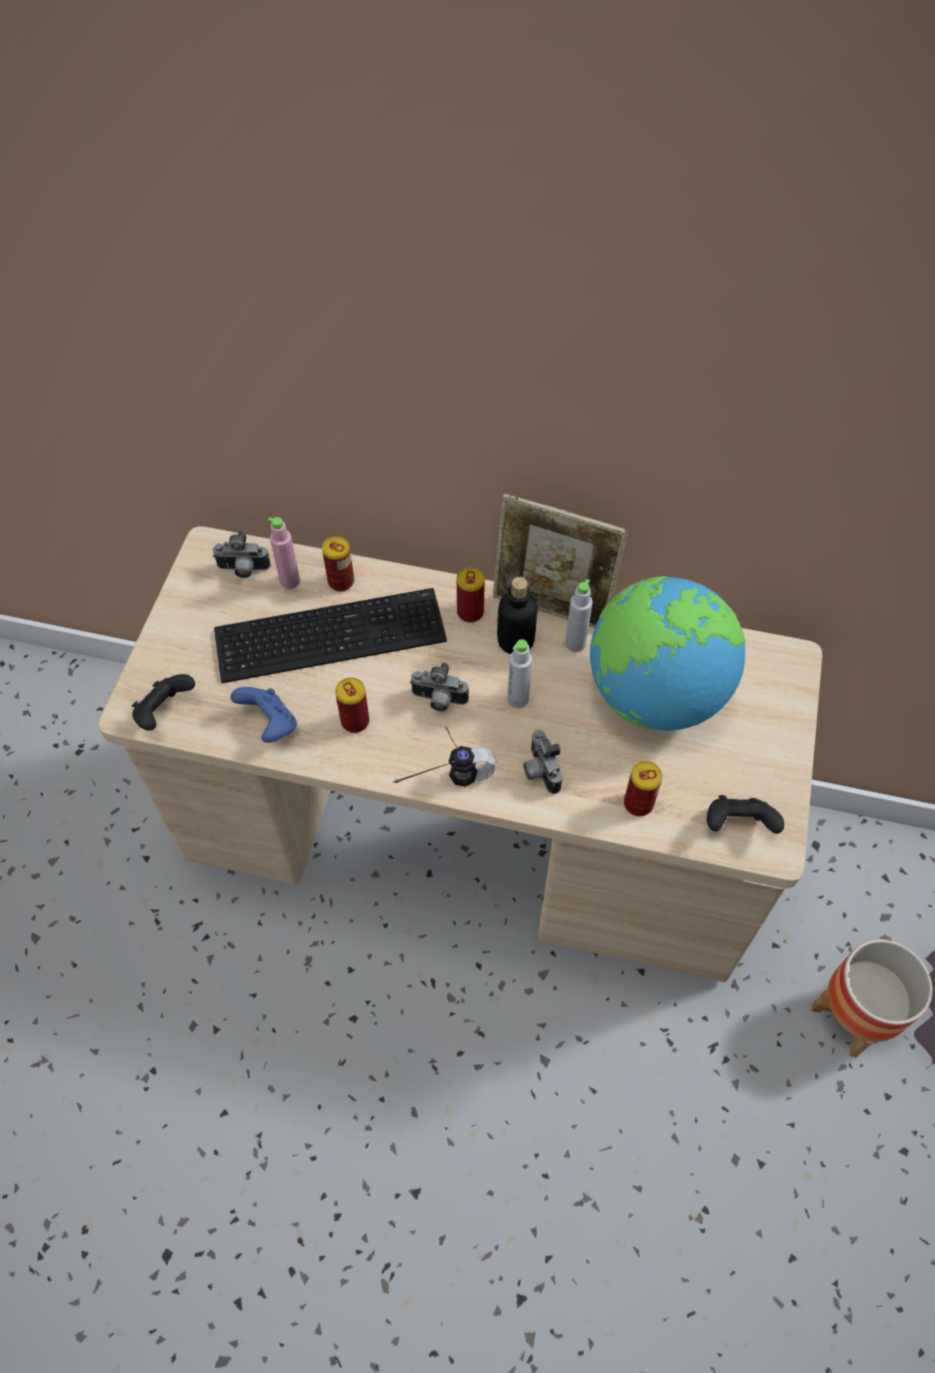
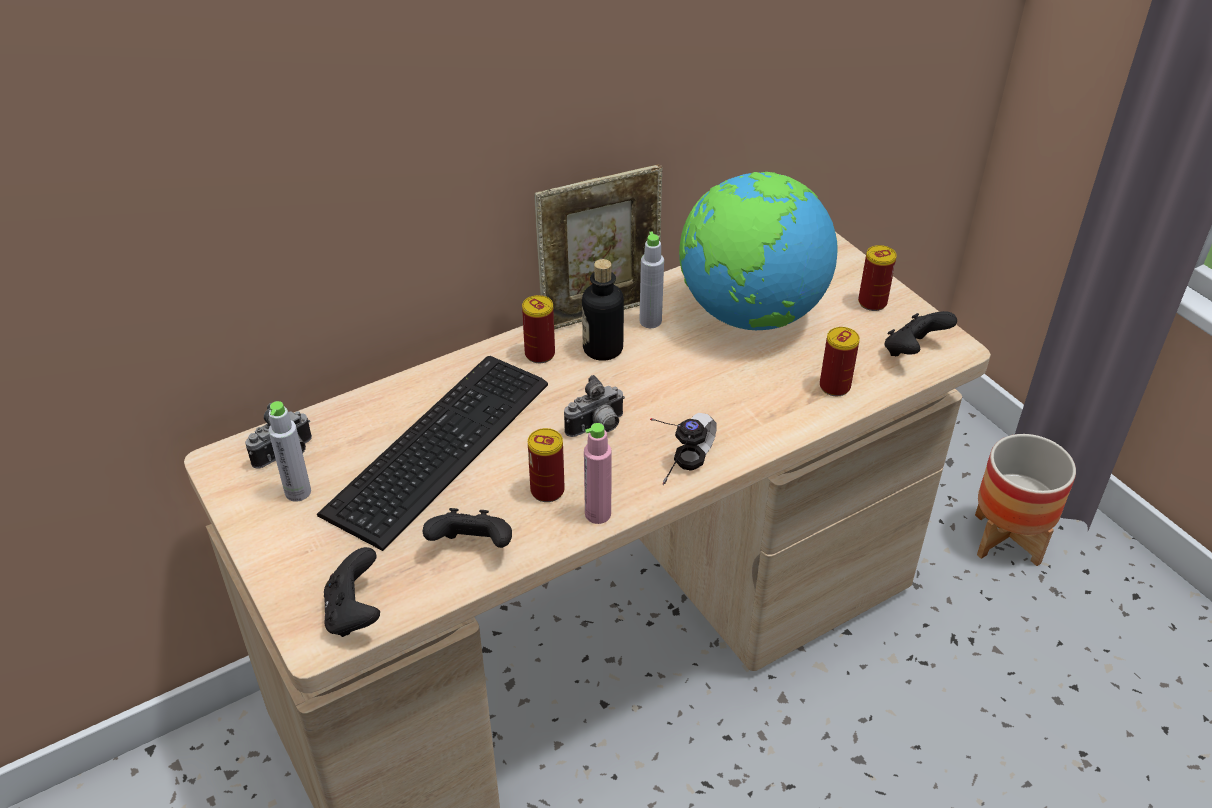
camera: 45 degrees left, 15 degrees down
(270, 724) = (473, 547): blue game controller -> black game controller
(290, 581) = (345, 434): pink bottle -> pink bottle (598, 514)
(341, 581) = (395, 404): can -> can (872, 302)
(517, 699) = (657, 384): grey bottle -> grey bottle (298, 492)
(539, 770) = (739, 417): camera -> none

